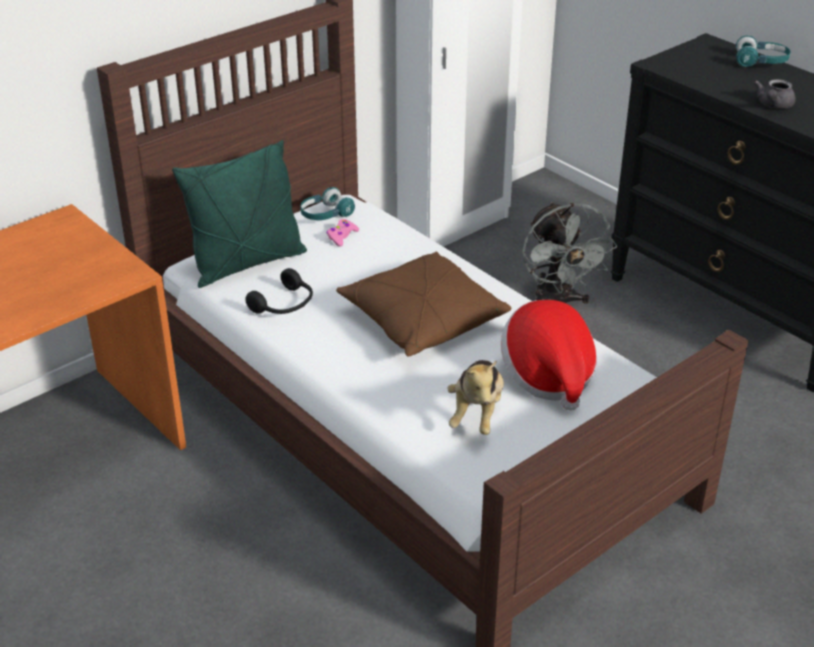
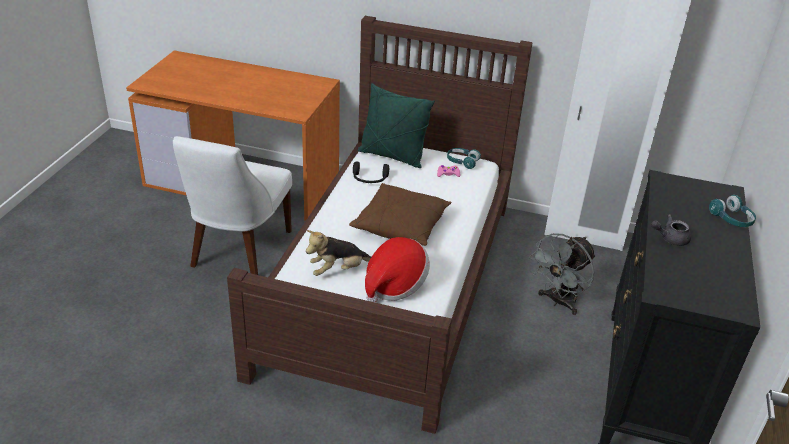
camera: 55 degrees right, 0 degrees up
(183, 555) = (239, 251): none -> white chair

